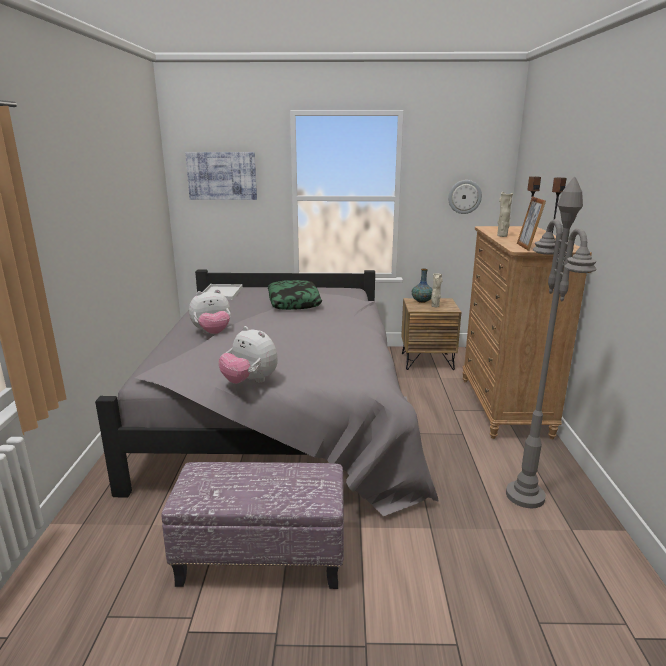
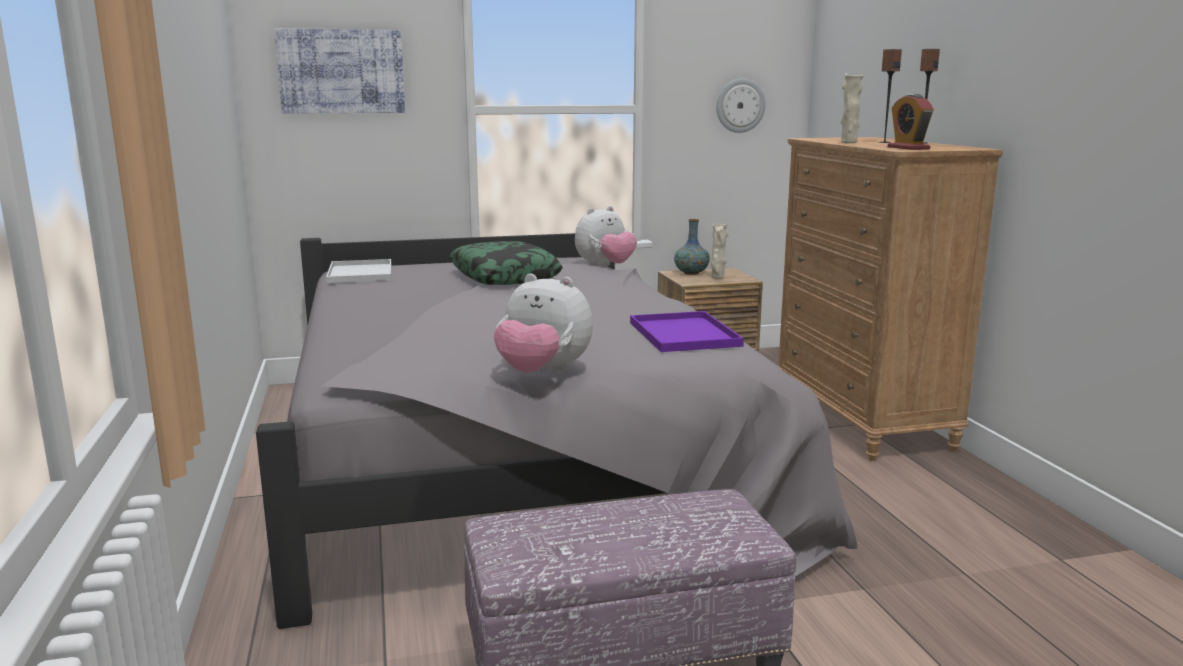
camera: 15 degrees left, 5 degrees down
(212, 333) = (402, 323): plush toy -> plush toy (605, 267)
(352, 359) = (682, 333): none -> purple tray
(525, 496) = (970, 527): grey floor lamp -> none
(527, 247) = (908, 148): picture frame -> alarm clock

